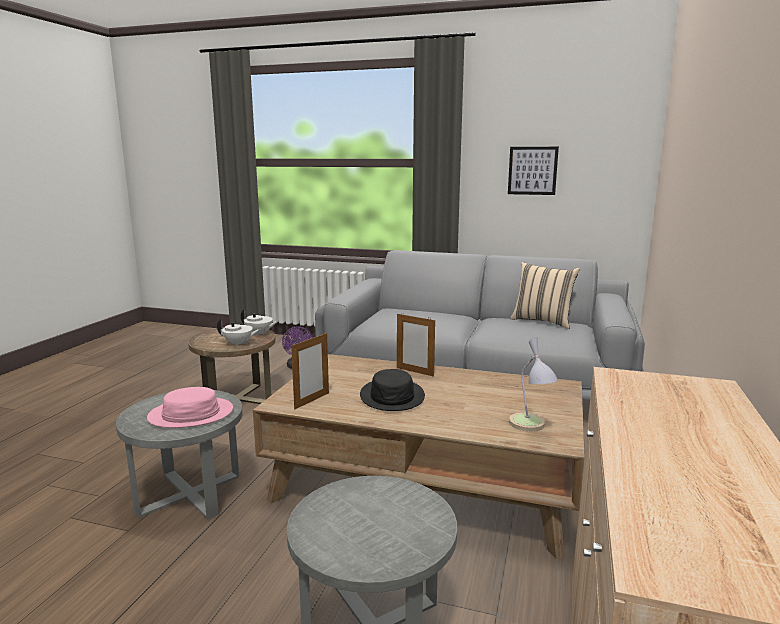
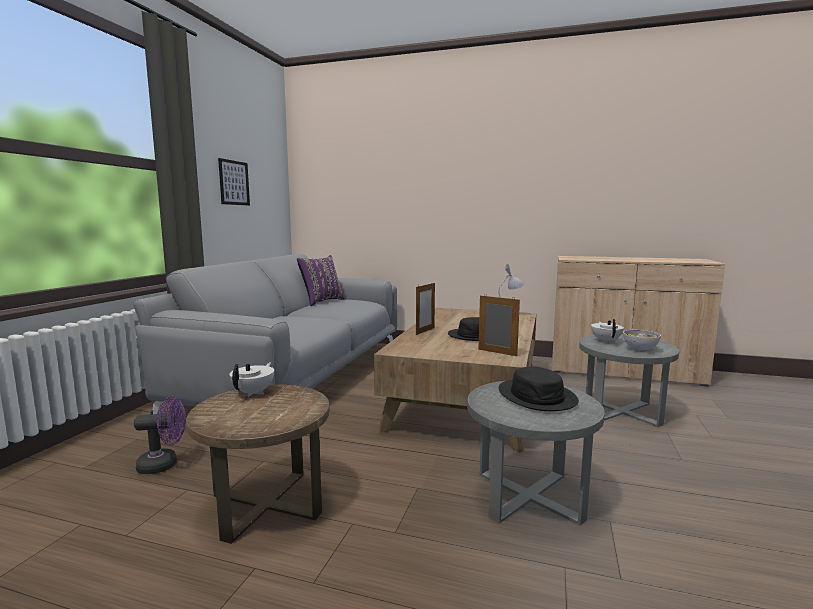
camera: 90 degrees left, 5 degrees down
(191, 414) = (537, 396): pink hat -> black hat
(239, 344) = (297, 400): white teapot -> white teapot (606, 341)
(334, 523) = (640, 350): none -> bowl
(542, 321) = (321, 301): beige pillow -> purple pillow

